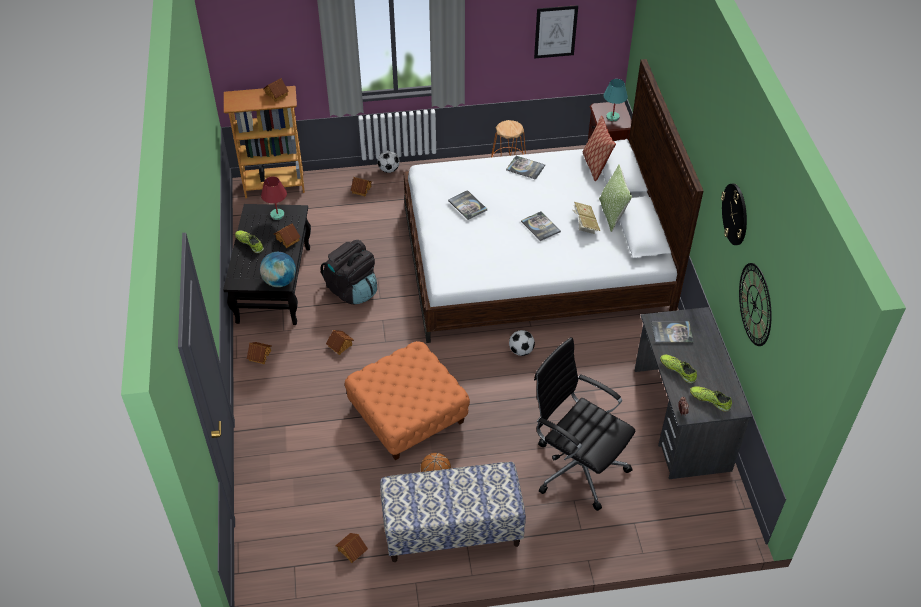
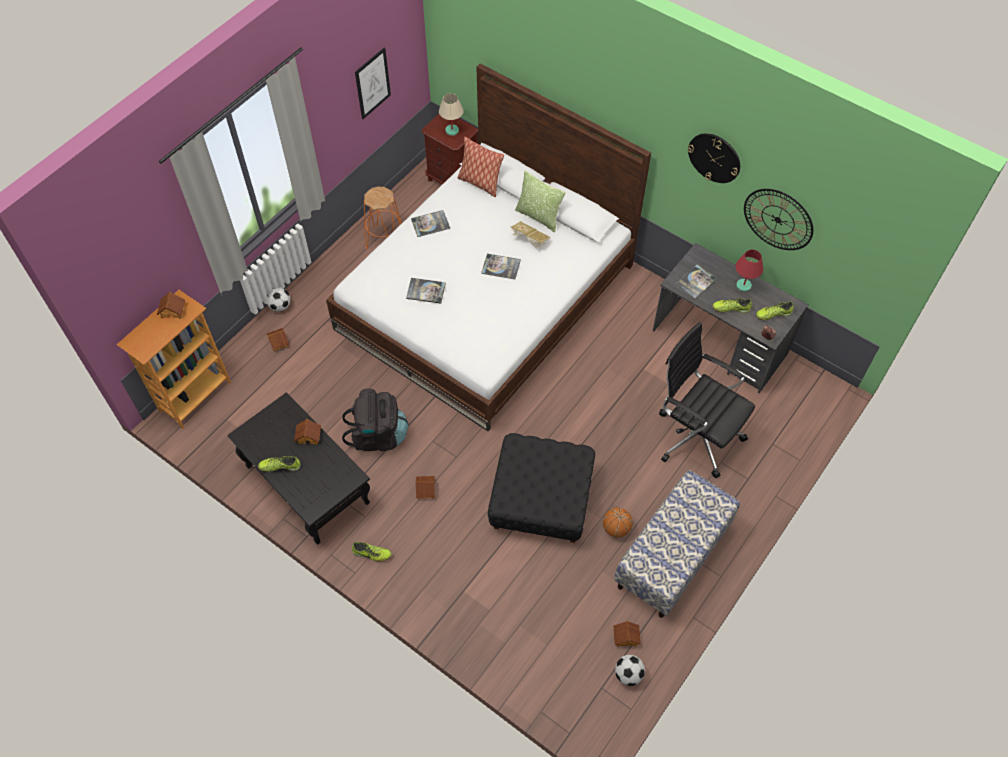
camera: 45 degrees left, 10 degrees up
(259, 355) = (372, 554): toy house -> shoe
(277, 215) = (271, 422): red table lamp -> red table lamp (743, 286)
(280, 281) = (349, 477): globe -> none
(408, 413) = (540, 498): orange ottoman -> black ottoman
(521, 351) = (562, 380): football -> football (628, 674)
(577, 466) = (696, 435): black office chair -> black office chair turned 45 degrees clockwise
(612, 117) = (452, 131): turquoise table lamp -> beige table lamp

